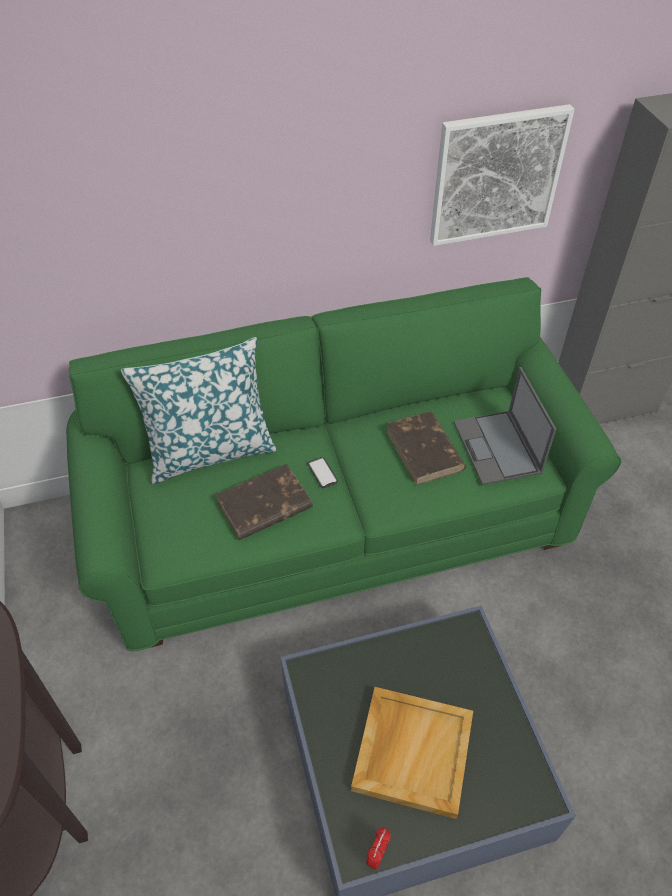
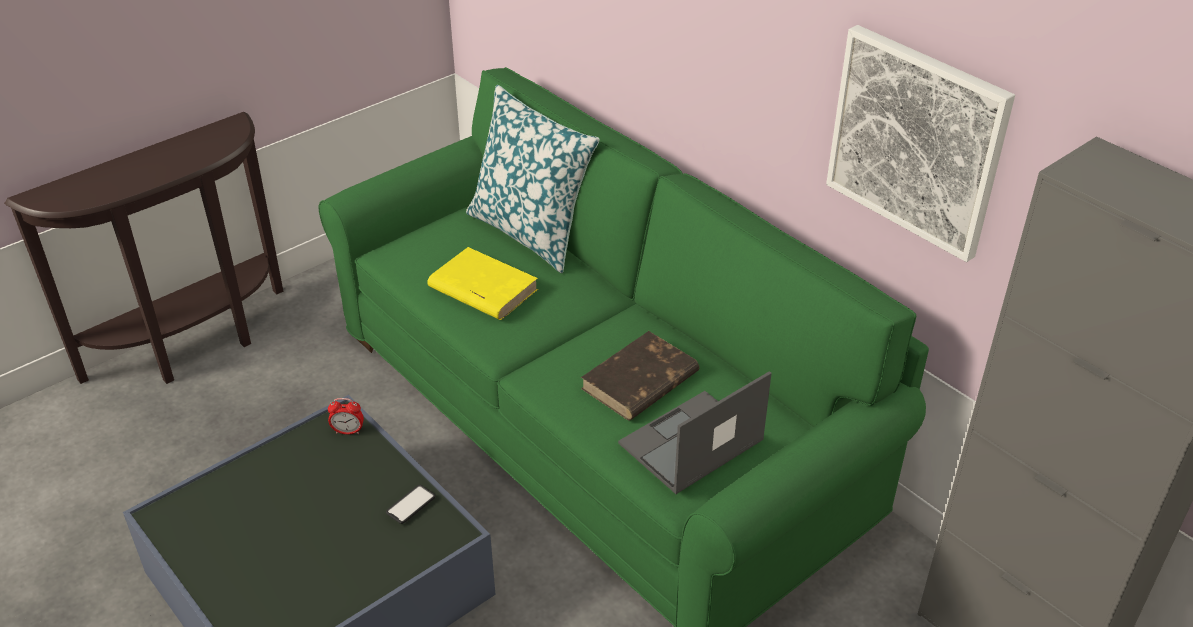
camera: 65 degrees right, 10 degrees down
(263, 506) = (482, 288): brown book -> yellow book
(322, 473) = (553, 315): phone -> phone (411, 505)
(377, 854) = (163, 528): alarm clock -> alarm clock (348, 431)
(412, 751) = (281, 525): beige tray -> none

